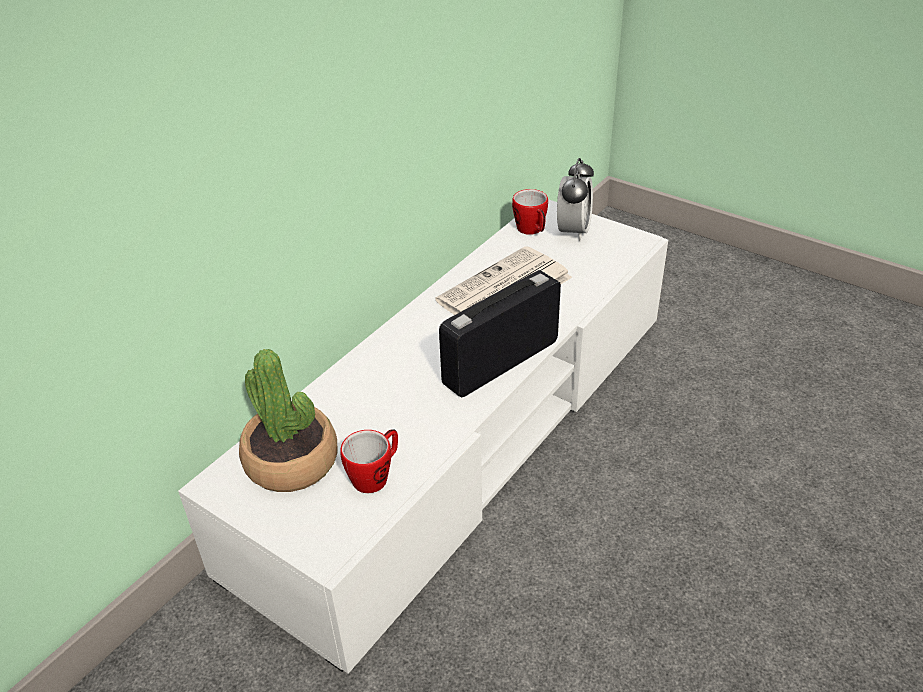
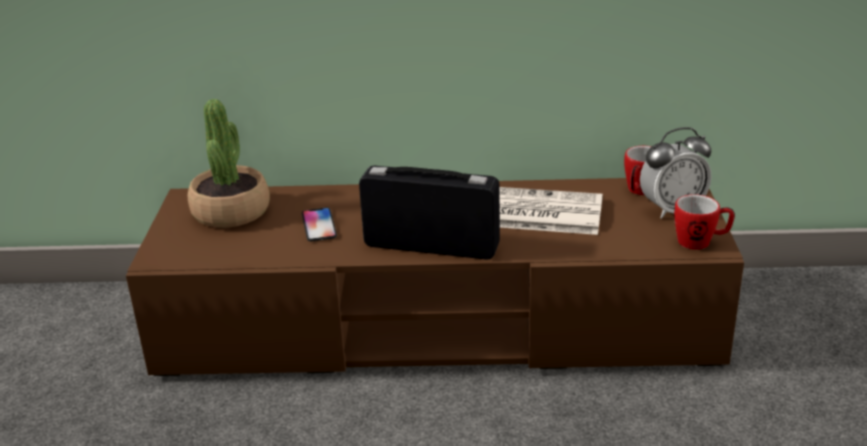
camera: 55 degrees right, 10 degrees down
(375, 476) = (246, 246): mug -> mug (701, 242)
(391, 412) = (319, 225): none -> phone
(464, 435) = (437, 325): white tv stand -> brown tv stand

